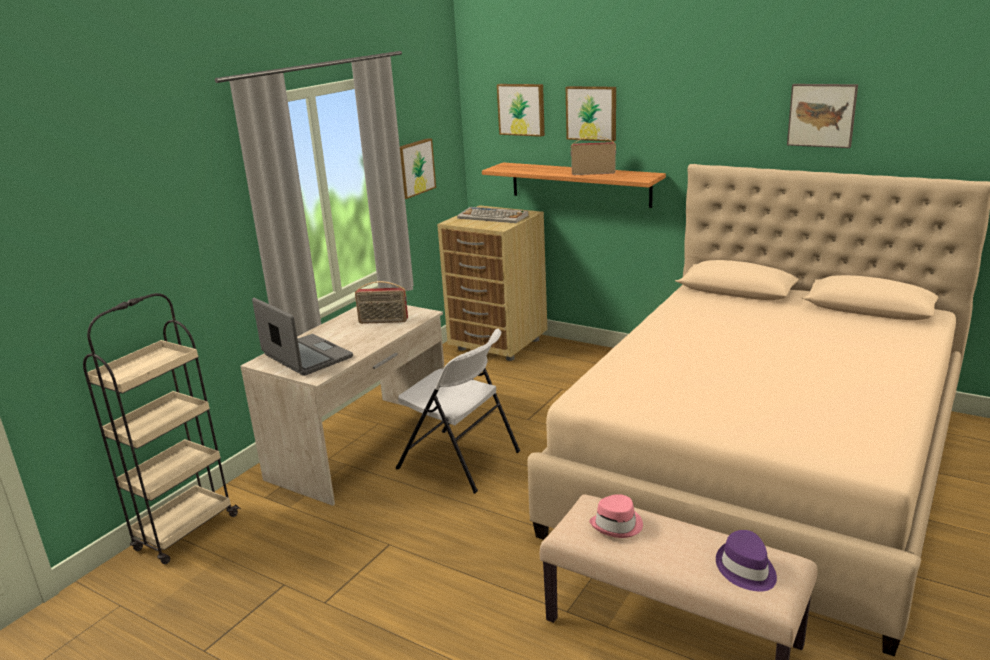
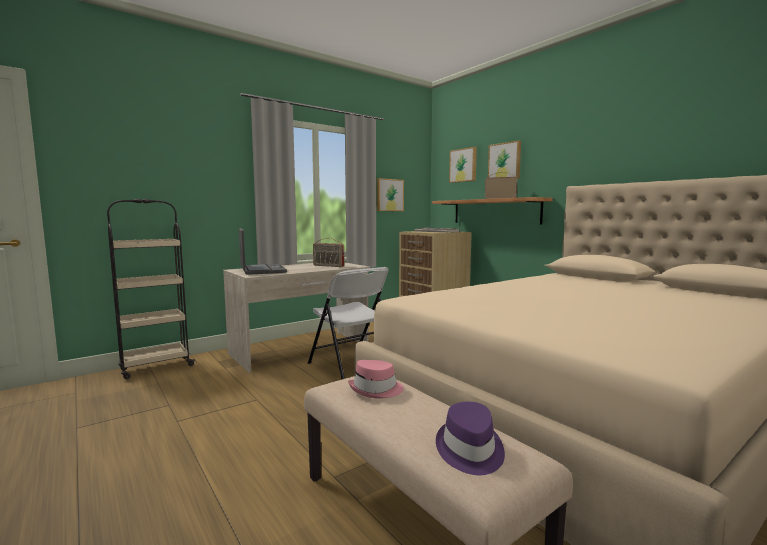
camera: 20 degrees right, 15 degrees down
(822, 115) = (679, 136): picture -> none

